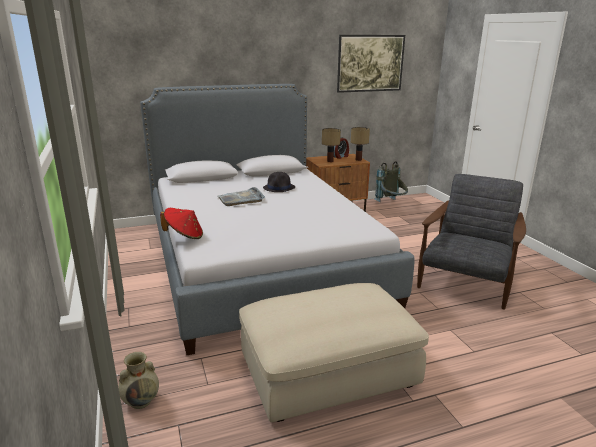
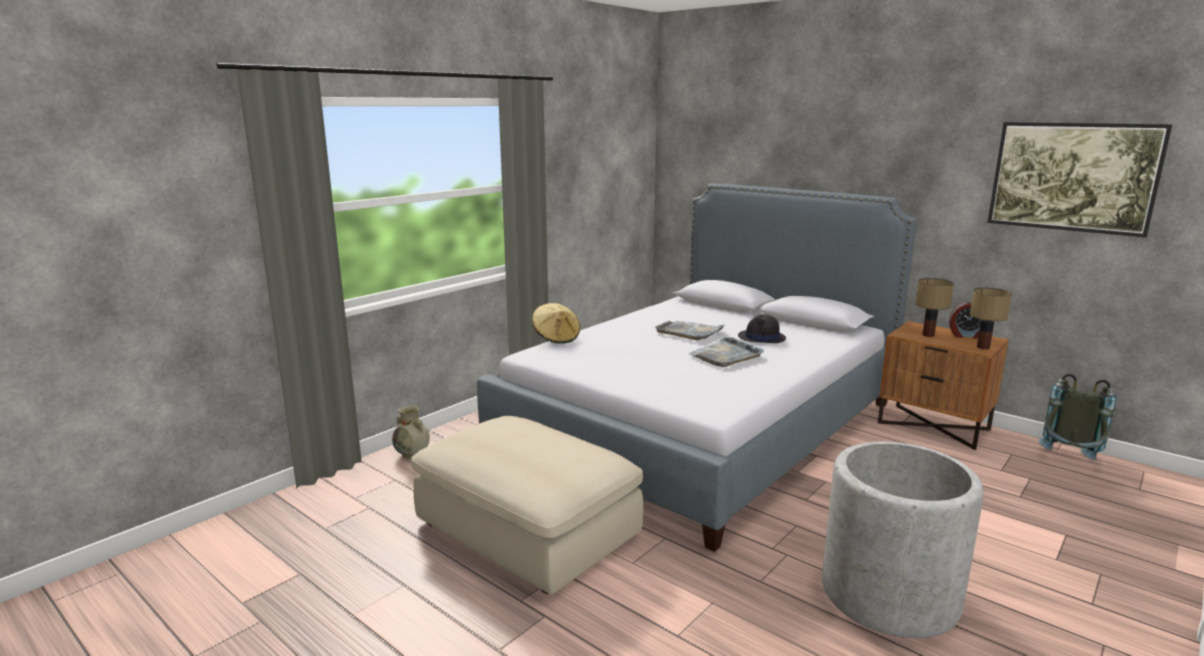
camera: 60 degrees right, 5 degrees down
(184, 236) = (556, 338): red hat -> beige hat
(295, 203) = (726, 355): none -> grey tray
(466, 282) = (889, 594): grey armchair -> grey planter

